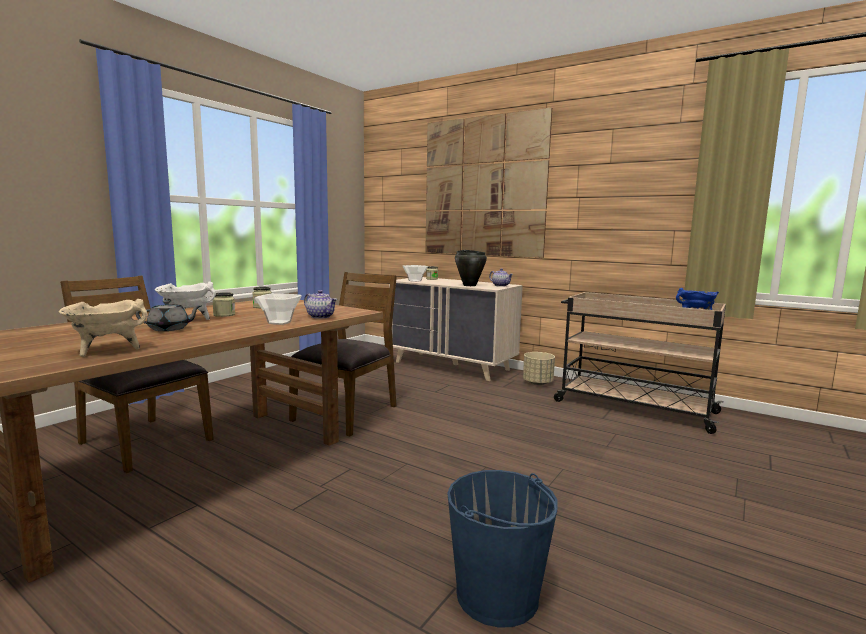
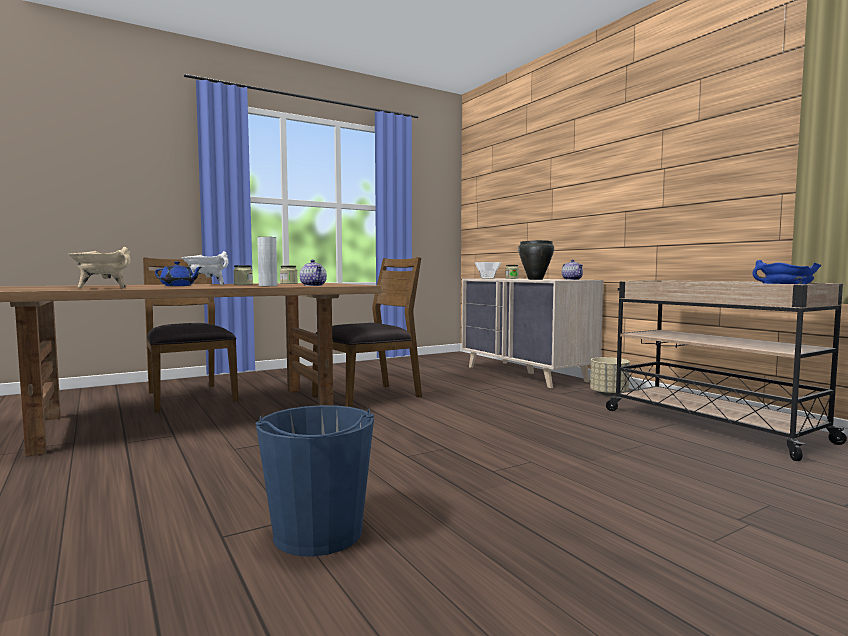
camera: 25 degrees right, 5 degrees down
(170, 329) = (178, 286): grey teapot -> blue teapot
(279, 322) = (268, 286): bowl -> grey vase
(483, 187) = (564, 172): picture -> none

